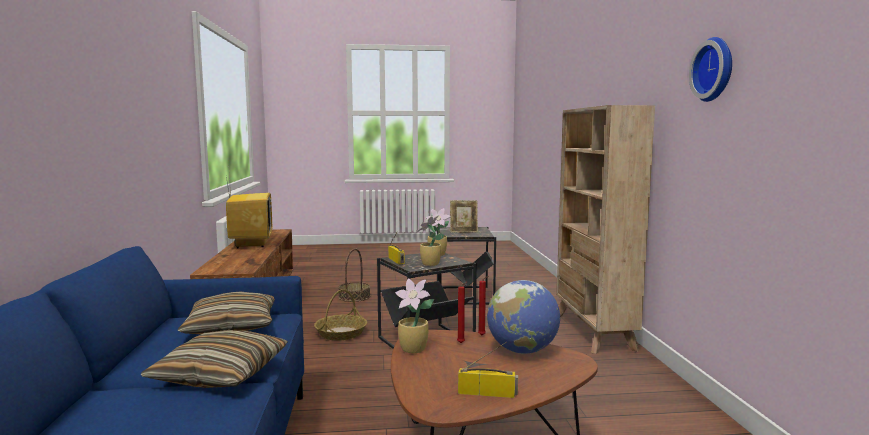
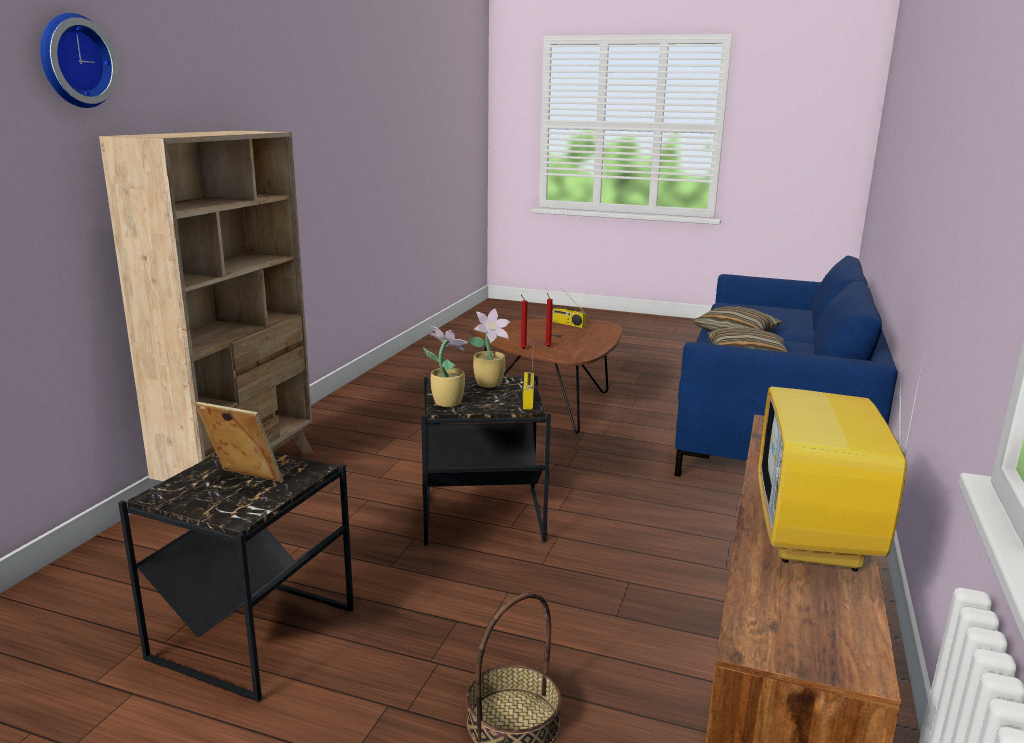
camera: 155 degrees left, 10 degrees up
(341, 333) = (601, 570): basket -> none
(414, 349) = (589, 348): potted plant -> none
(522, 350) = (510, 336): globe -> none
(715, 69) = (282, 95): wall clock -> wall clock (73, 61)

